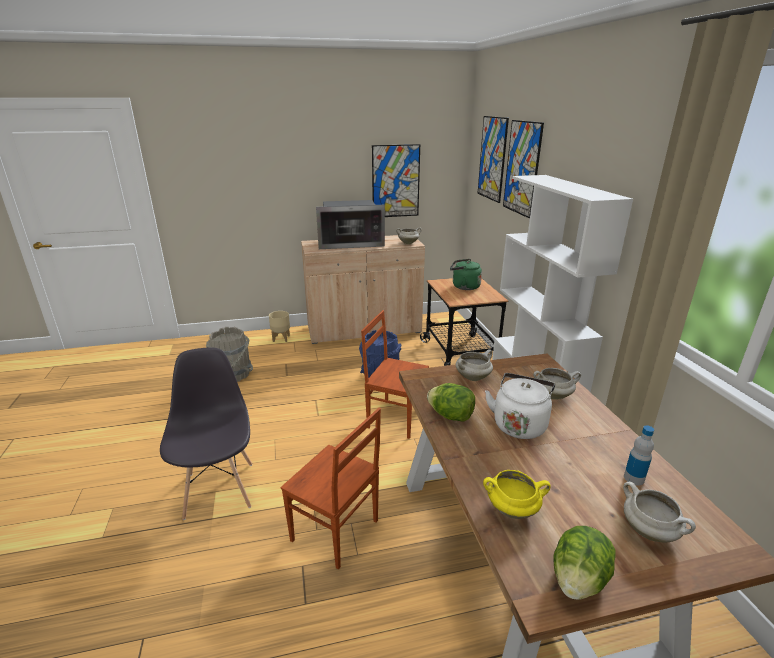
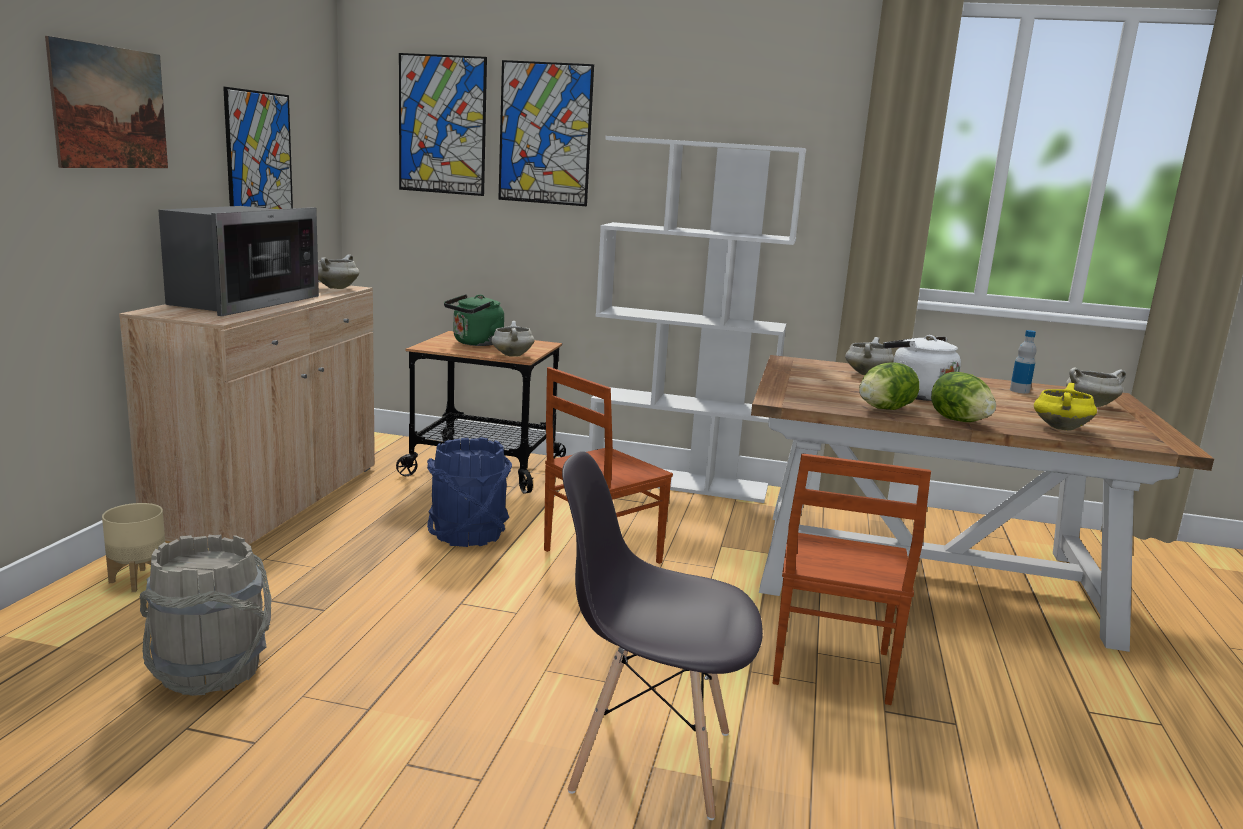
camera: 65 degrees left, 10 degrees down
(302, 161) = (110, 107): none -> picture
(335, 532) = (829, 669): brown chair -> brown chair turned 135 degrees clockwise
(473, 377) = (801, 385): white cooking pot -> white cooking pot (511, 355)
(578, 580) = (1151, 433): lettuce -> lettuce (959, 421)

